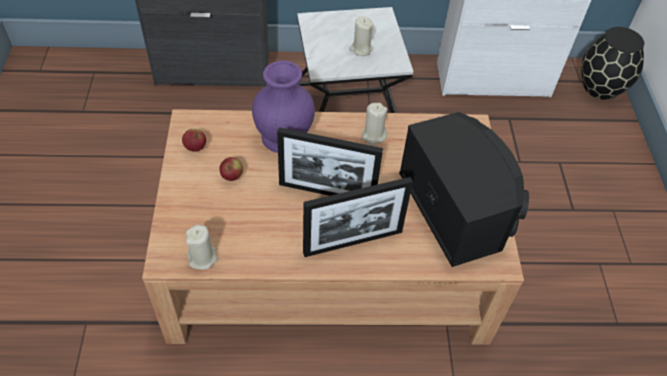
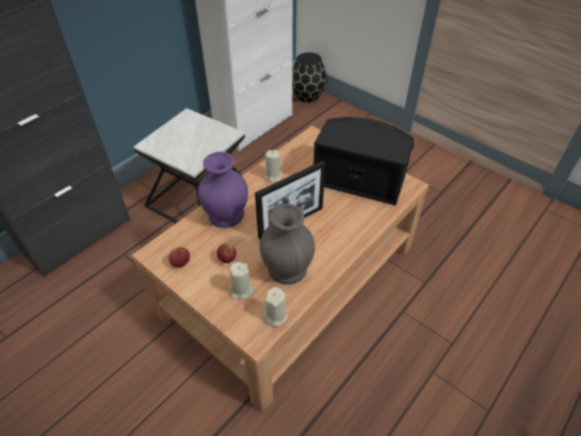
camera: 45 degrees left, 5 degrees down
(265, 229) = (287, 269): none -> grey vase
(353, 242) = (338, 234): picture frame -> none
(361, 49) = (200, 140): beige candle -> beige candle (241, 290)

